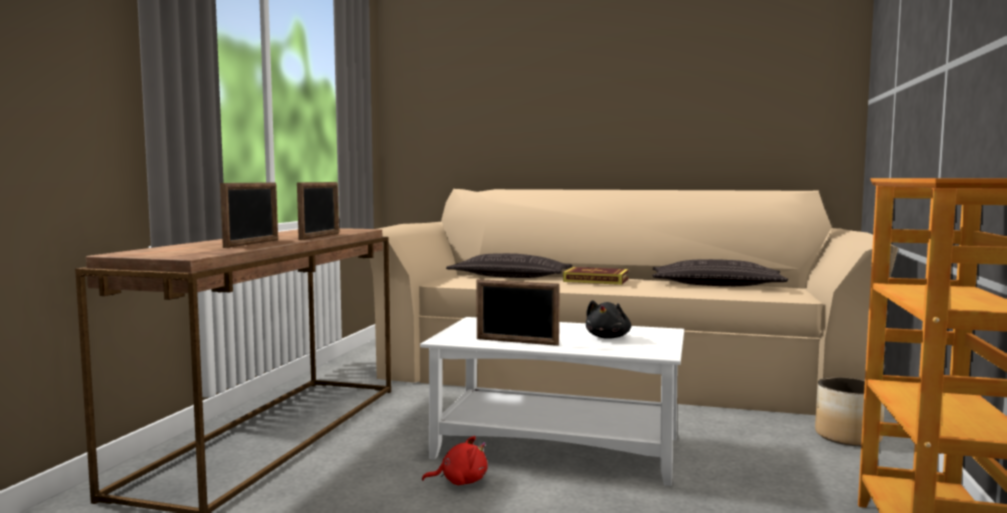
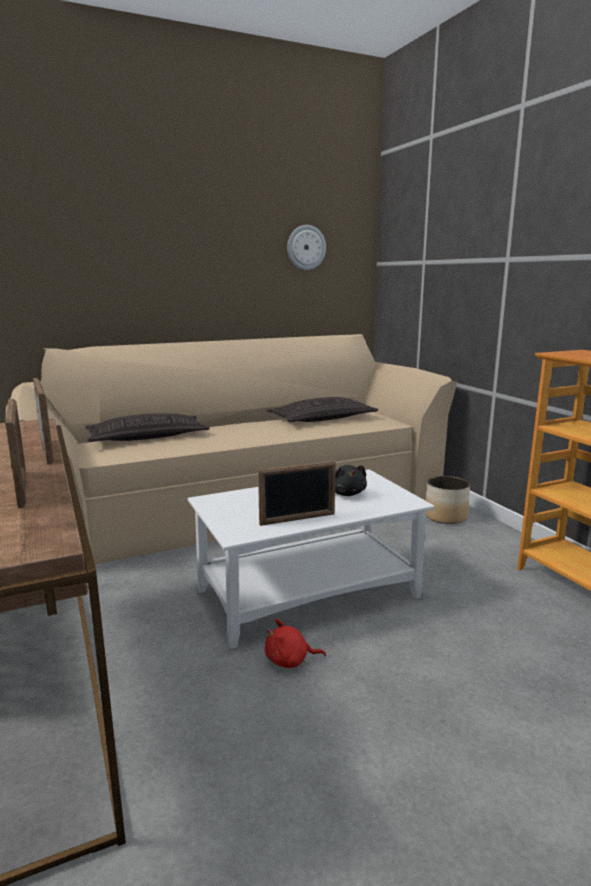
camera: 40 degrees left, 10 degrees up
(460, 481) = (290, 661): red plush toy -> red plush toy turned 135 degrees counterclockwise
(596, 280) = (239, 430): book -> none
(756, 86) = (306, 247): none -> wall clock

